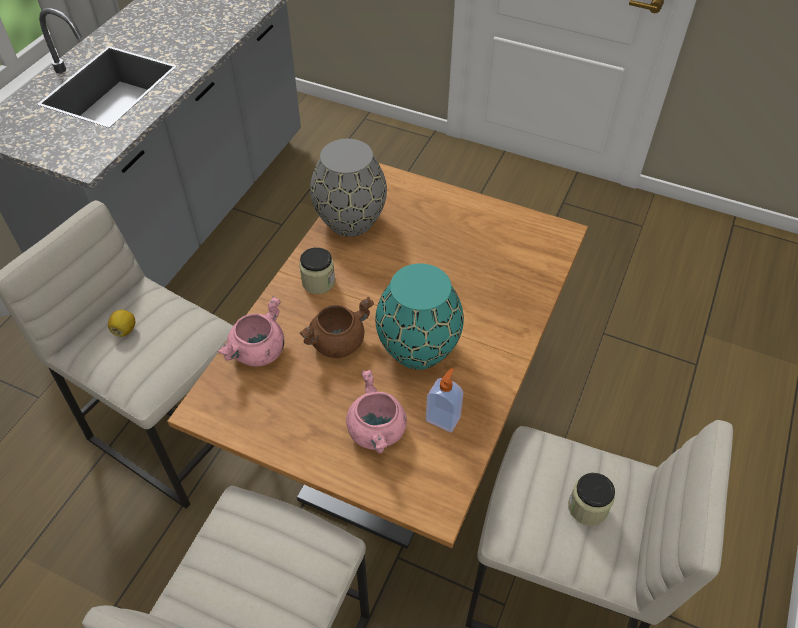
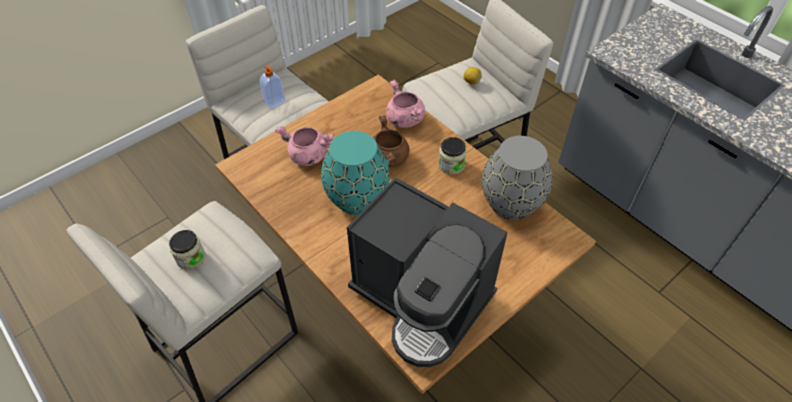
camera: 115 degrees right, 0 degrees up
(443, 418) = (293, 191): soap dispenser -> soap dispenser (275, 103)
(506, 251) = (422, 300): none -> coffee machine

